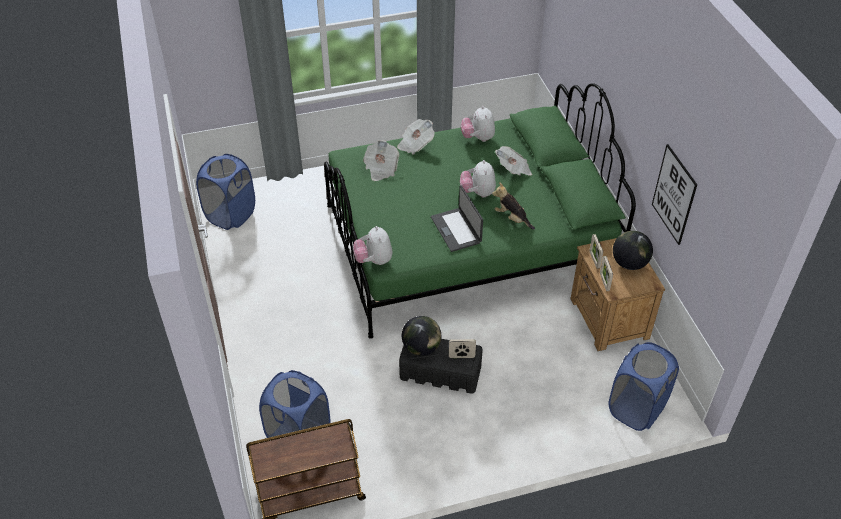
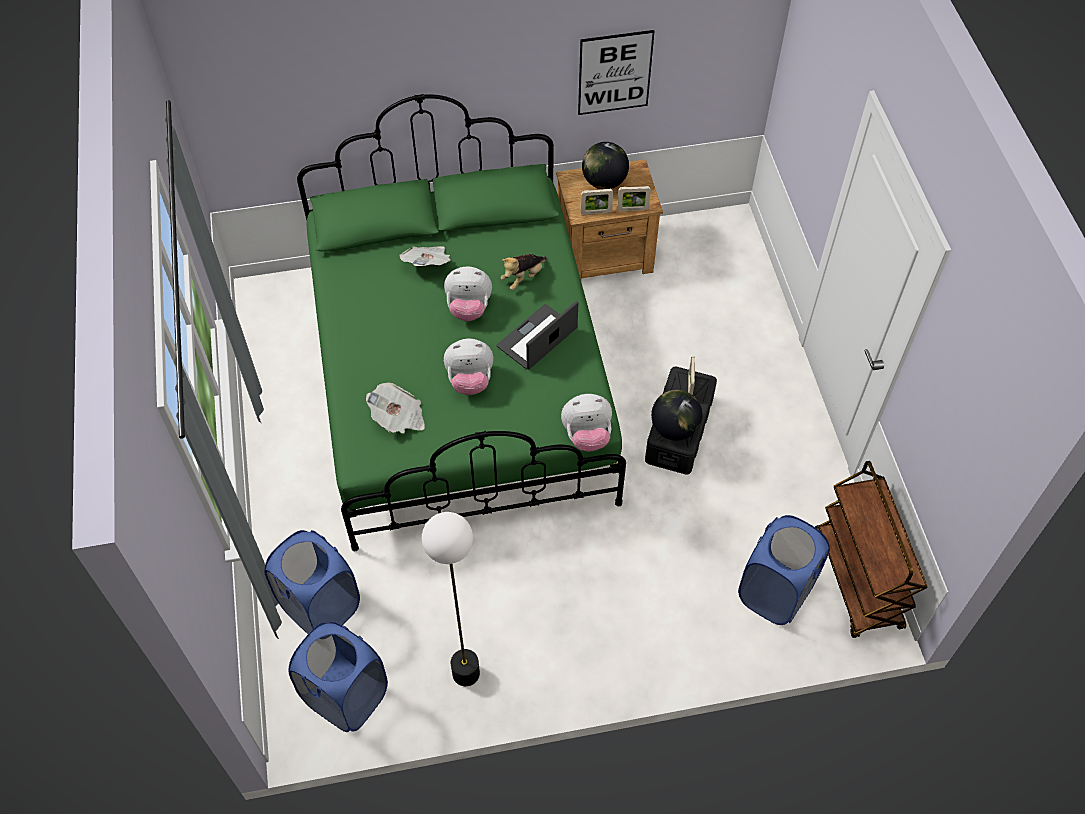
camera: 85 degrees left, 10 degrees up
(242, 266) = (466, 673): none -> floor lamp
(415, 144) = (351, 371): newspaper -> none
(456, 230) = (538, 338): laptop -> laptop turned 150 degrees clockwise
(478, 138) = (352, 296): plush toy -> plush toy (470, 380)
(636, 408) = (733, 252): blue laundry basket -> blue laundry basket (320, 606)

